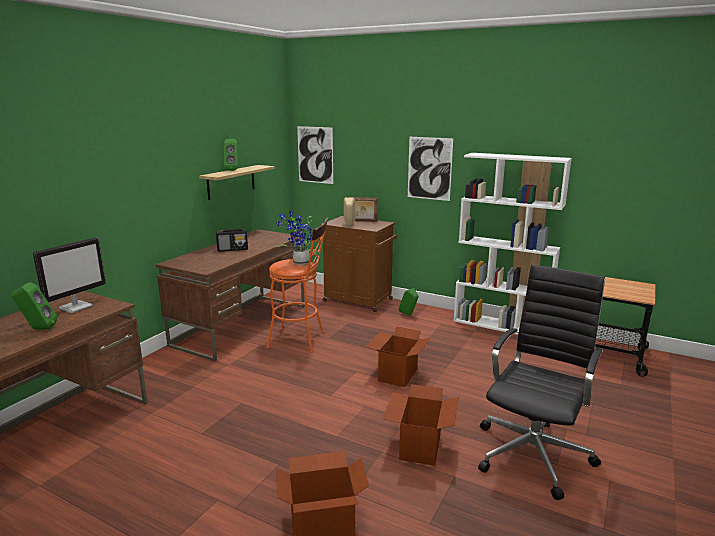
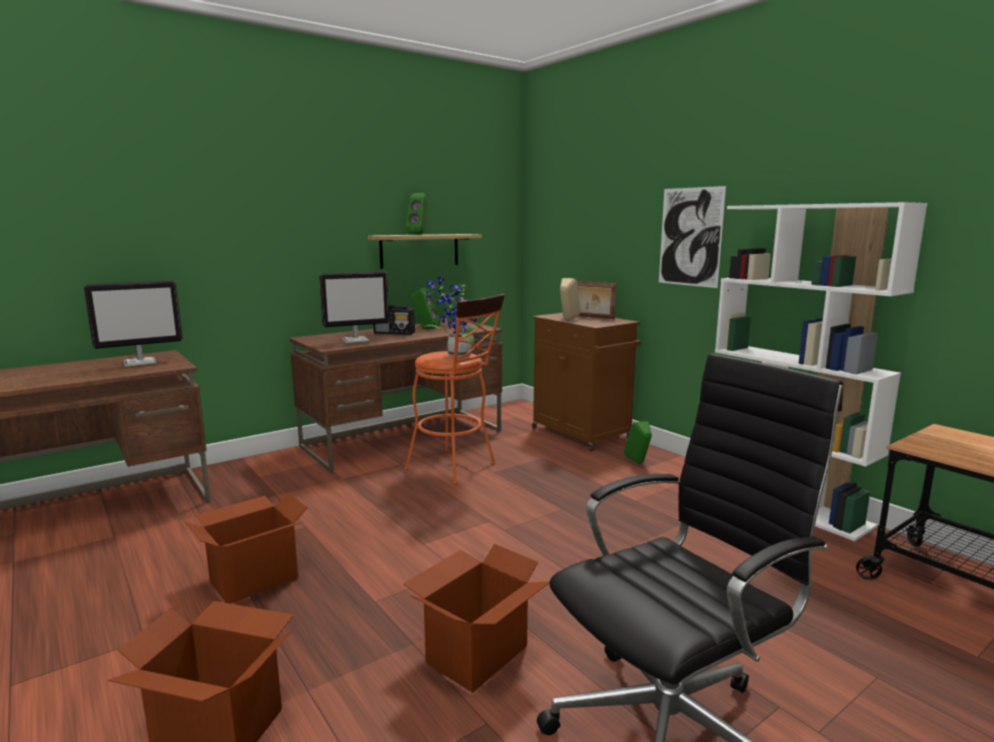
camera: 25 degrees right, 5 degrees down
(38, 329) = (69, 375): green speaker -> green speaker (425, 329)
(215, 260) = (356, 340): none -> monitor
(315, 155) = (550, 225): picture -> none
(397, 375) = (544, 539): cardboard box -> cardboard box (253, 579)

